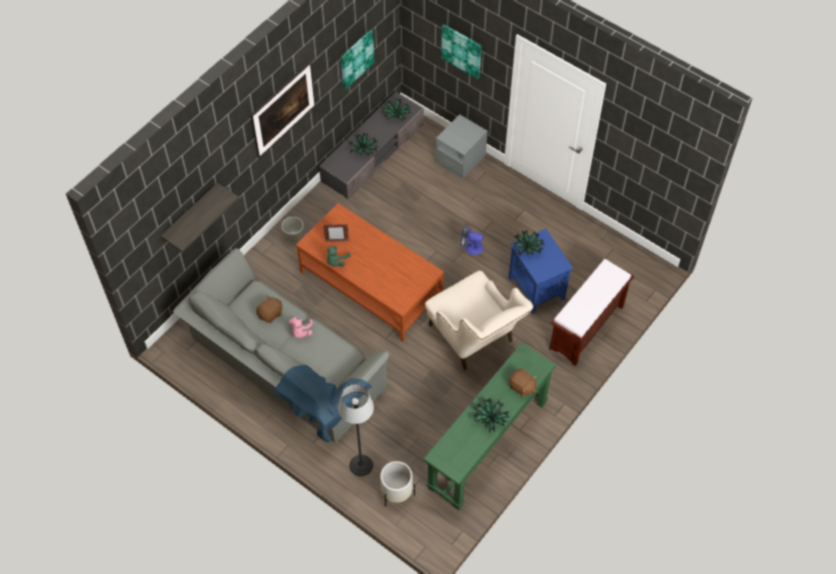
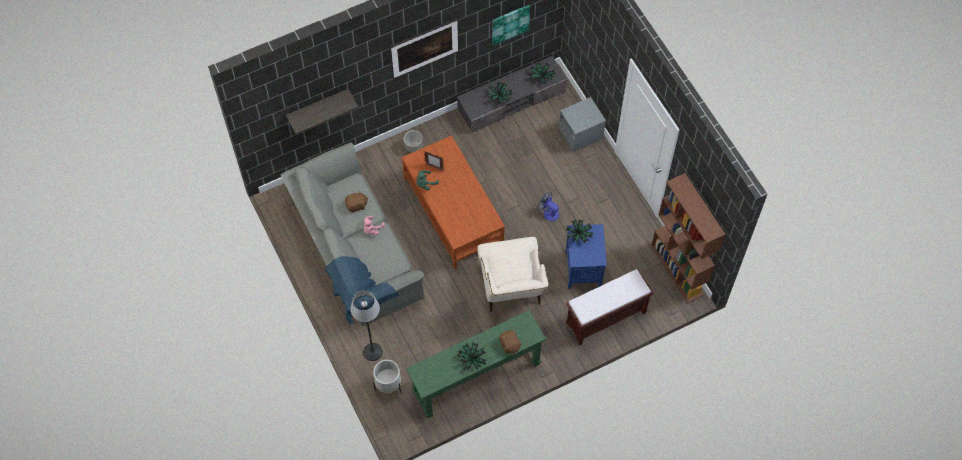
camera: 25 degrees right, 5 degrees up
(462, 50) = (597, 49): picture -> none
(631, 252) = (678, 270): none -> brown bookcase

